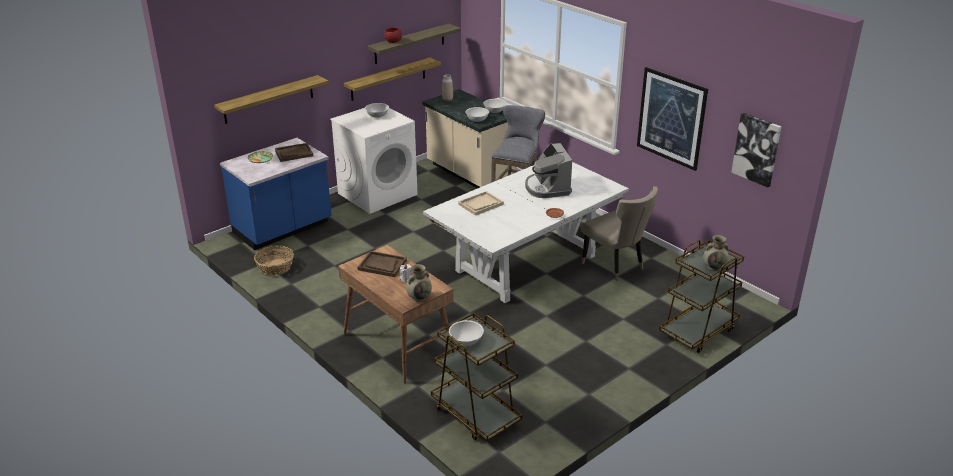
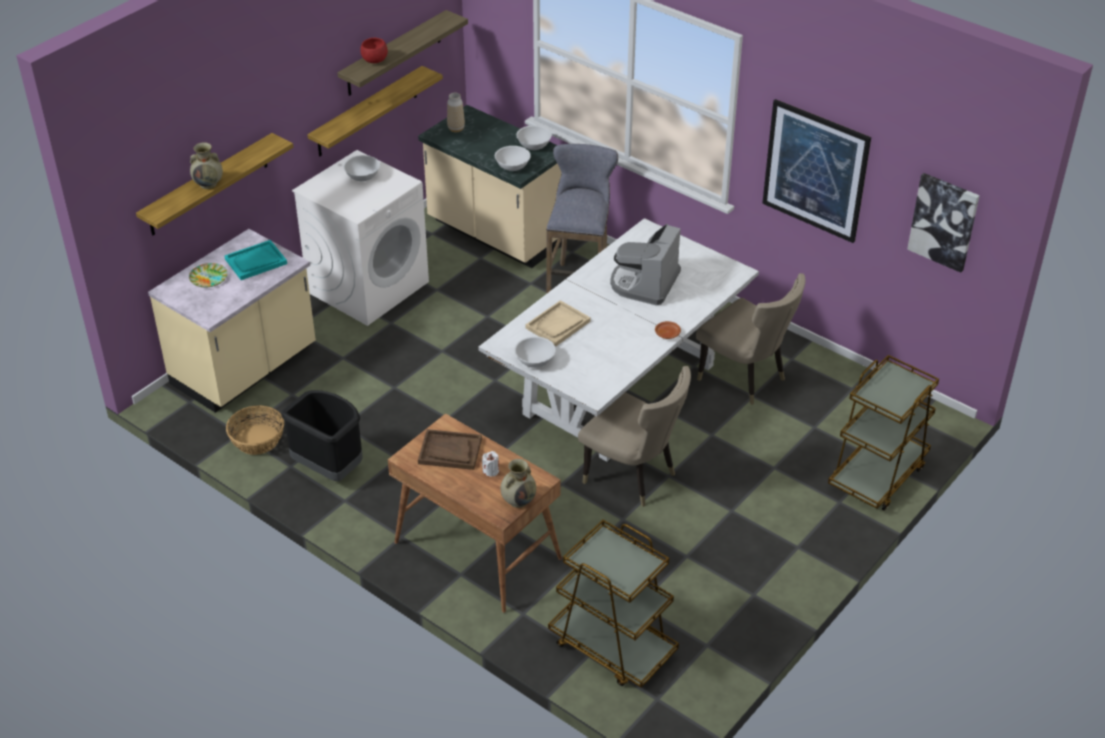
camera: 10 degrees left, 10 degrees up
(283, 229) = (245, 368): blue counter -> beige counter
(294, 153) = (256, 261): brown tray -> turquoise tray
(316, 287) = (329, 468): none -> black trash can
(466, 340) = (603, 565): white bowl -> white bowl (535, 360)
(521, 314) = (634, 477): none -> beige chair
(547, 188) = (644, 283): coffee machine -> coffee machine turned 45 degrees clockwise
(714, 267) = (902, 400): beige vase -> beige vase (209, 184)

